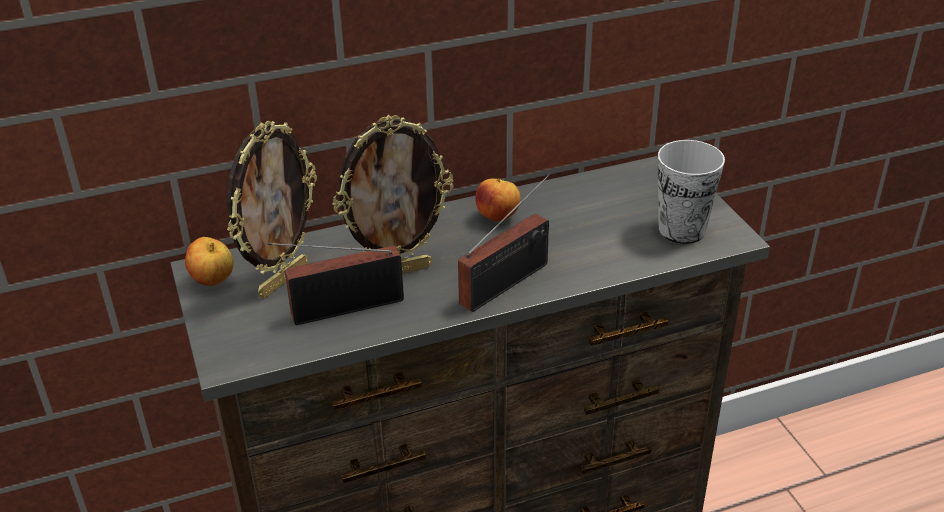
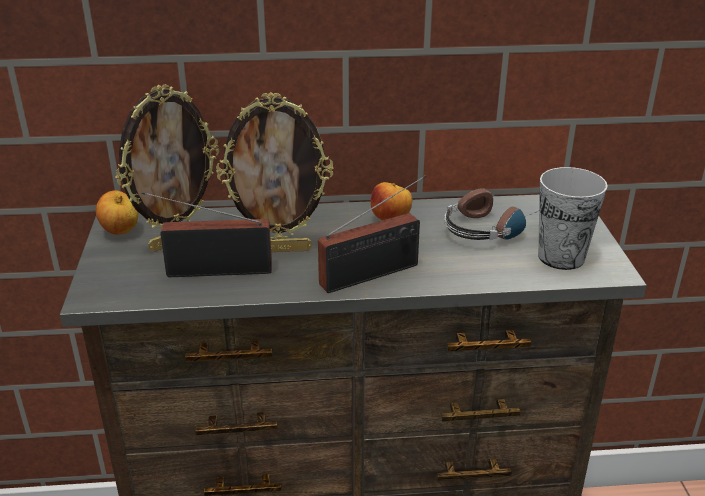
camera: 15 degrees right, 5 degrees down
(600, 207) = (490, 226): none -> headphones

